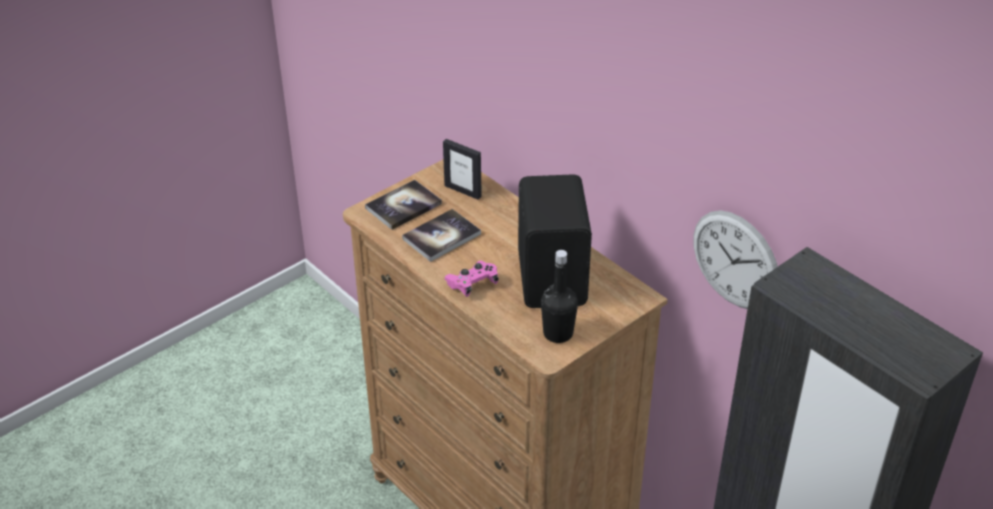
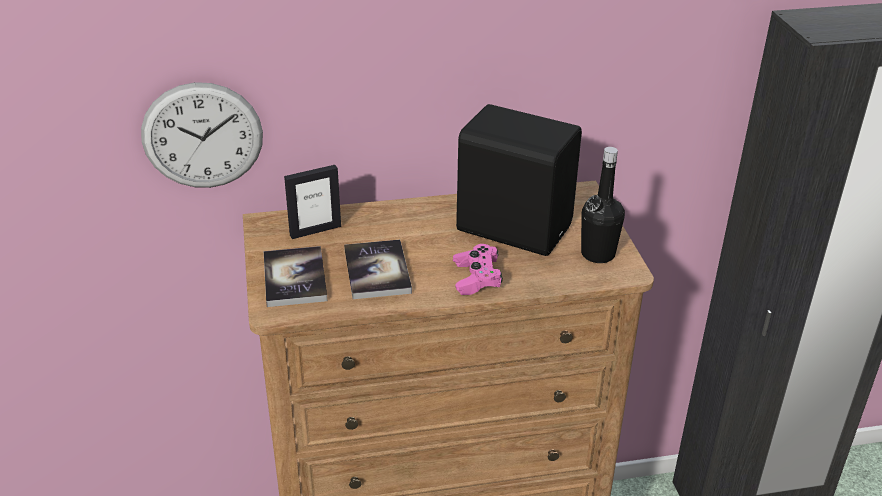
camera: 60 degrees left, 5 degrees down
(735, 260) = (669, 87): wall clock -> wall clock (202, 136)

